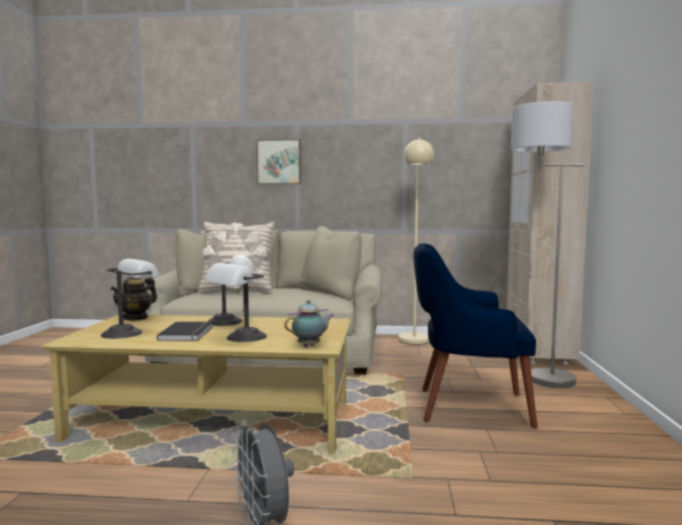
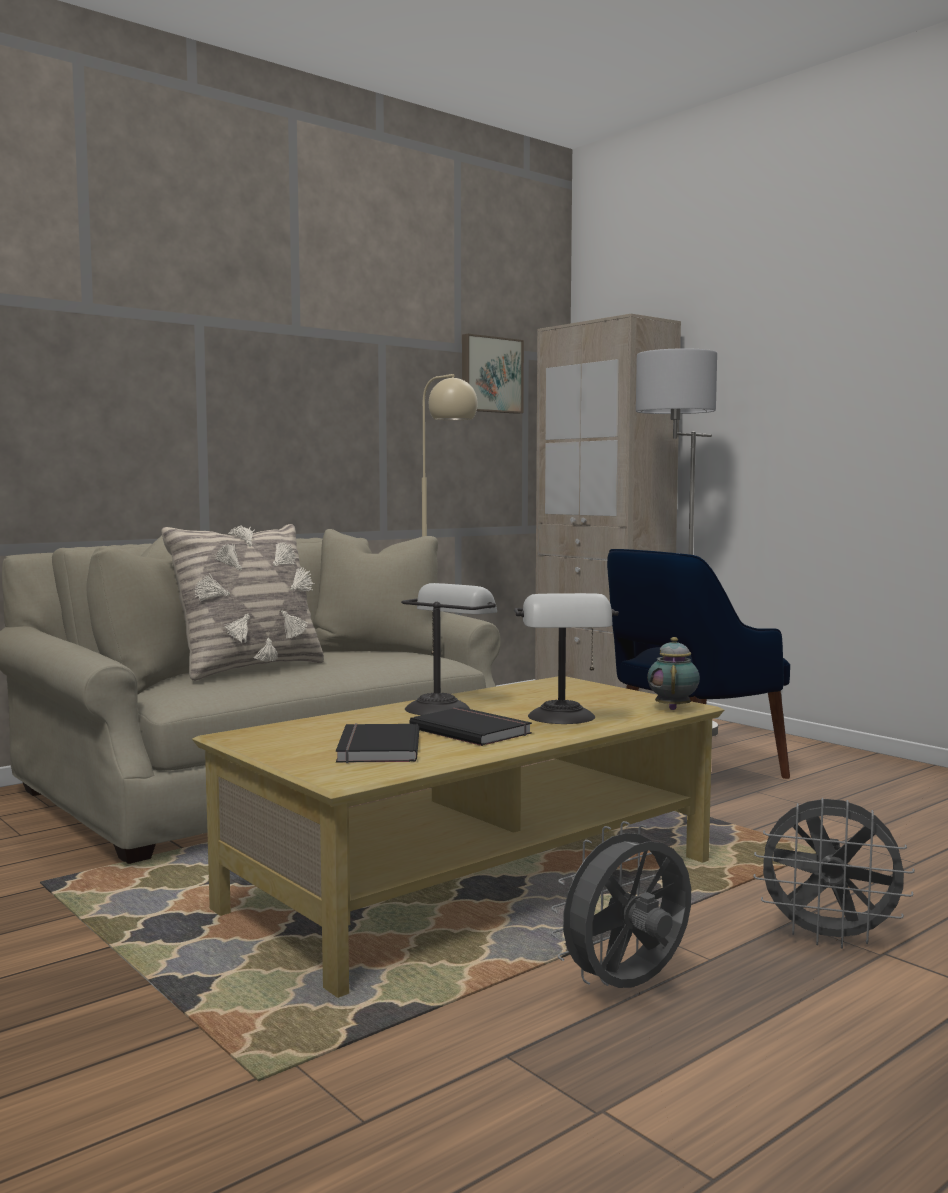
camera: 45 degrees left, 0 degrees up
(123, 493) = (627, 988): none -> grey fan
(129, 332) = (375, 748): table lamp -> black book
(136, 318) = (269, 733): teapot -> none
(279, 162) = (168, 398): picture -> picture (490, 375)

